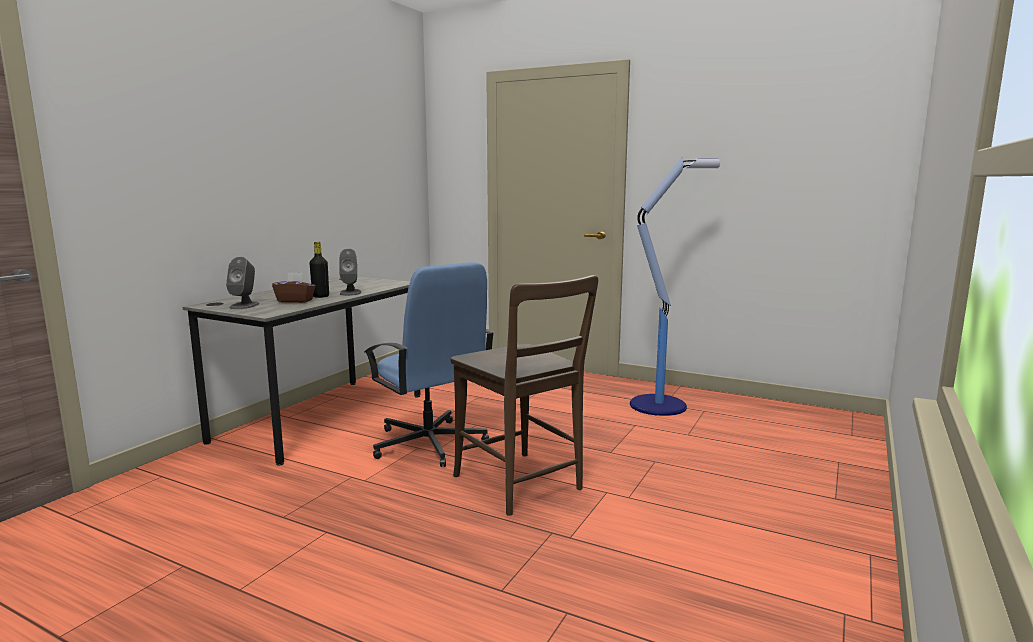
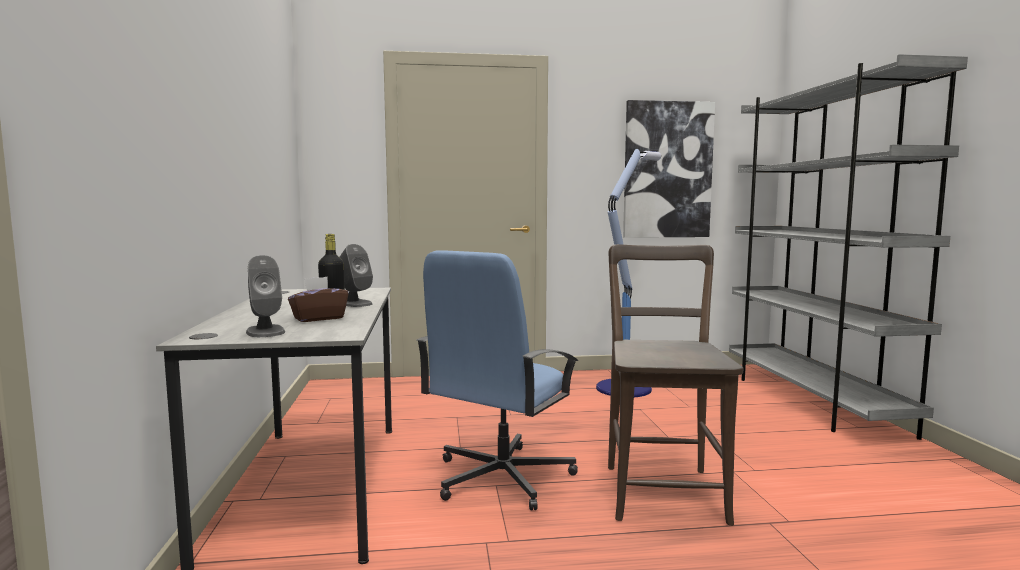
camera: 35 degrees left, 5 degrees down
(429, 444) = (500, 478): blue office chair -> blue office chair turned 105 degrees clockwise
(521, 485) = (662, 489): brown chair -> brown chair turned 105 degrees counterclockwise
(758, 176) = (667, 170): none -> picture
(840, 463) = (811, 401): none -> grey bookcase

